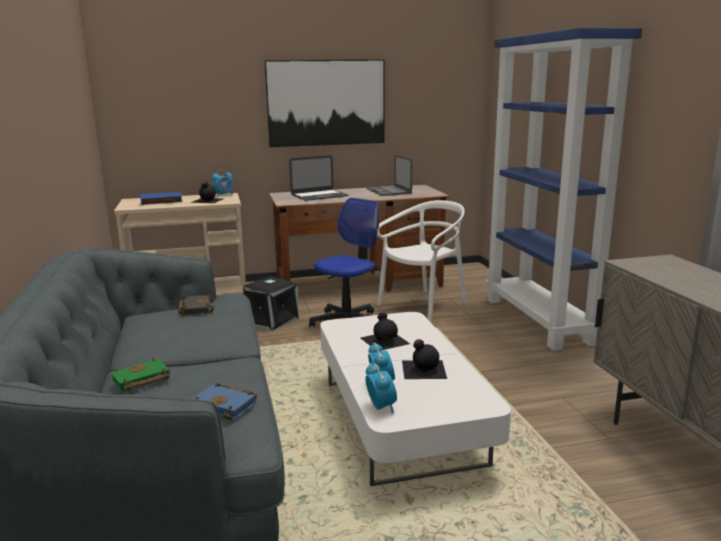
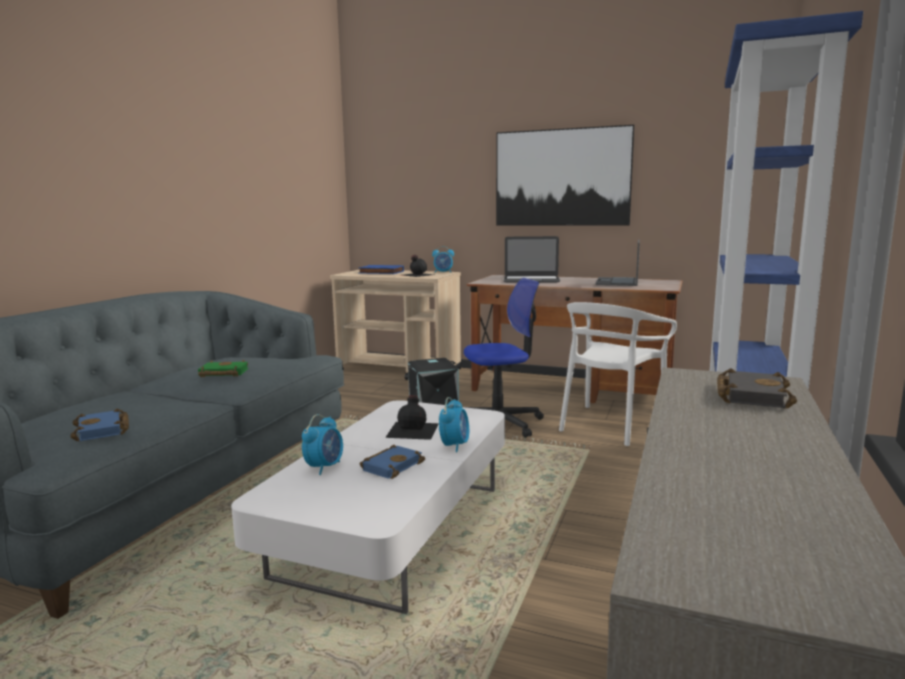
camera: 35 degrees right, 5 degrees down
(140, 380) = (107, 398): green book -> green book (222, 373)
(195, 308) = (265, 358): black book -> black book (750, 395)
(381, 407) = (280, 486): alarm clock -> alarm clock (454, 445)
(423, 306) = (610, 425): white chair -> white chair turned 135 degrees clockwise
(423, 369) = (392, 465): black bottle -> blue book

